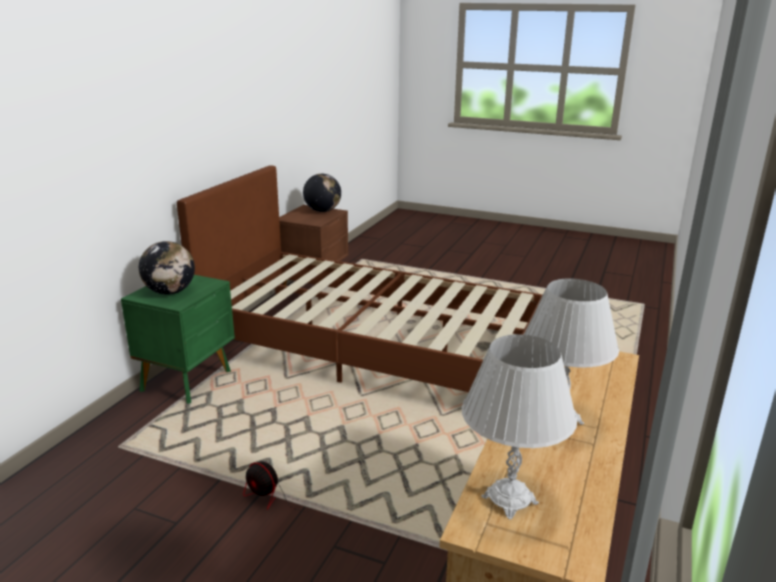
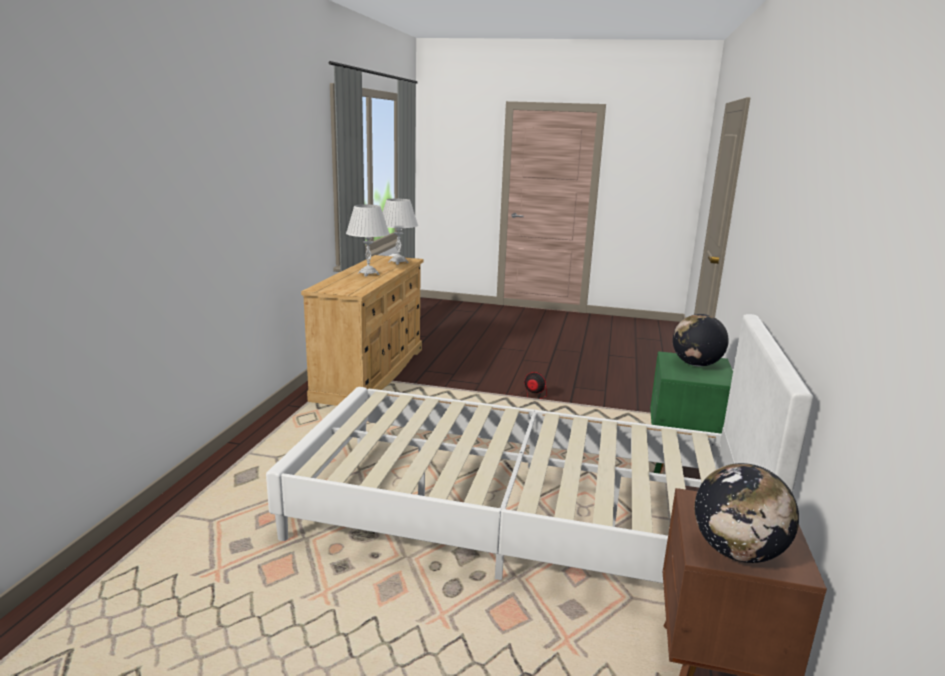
camera: 170 degrees right, 5 degrees down
(372, 349) = (516, 519): brown bed -> white bed

